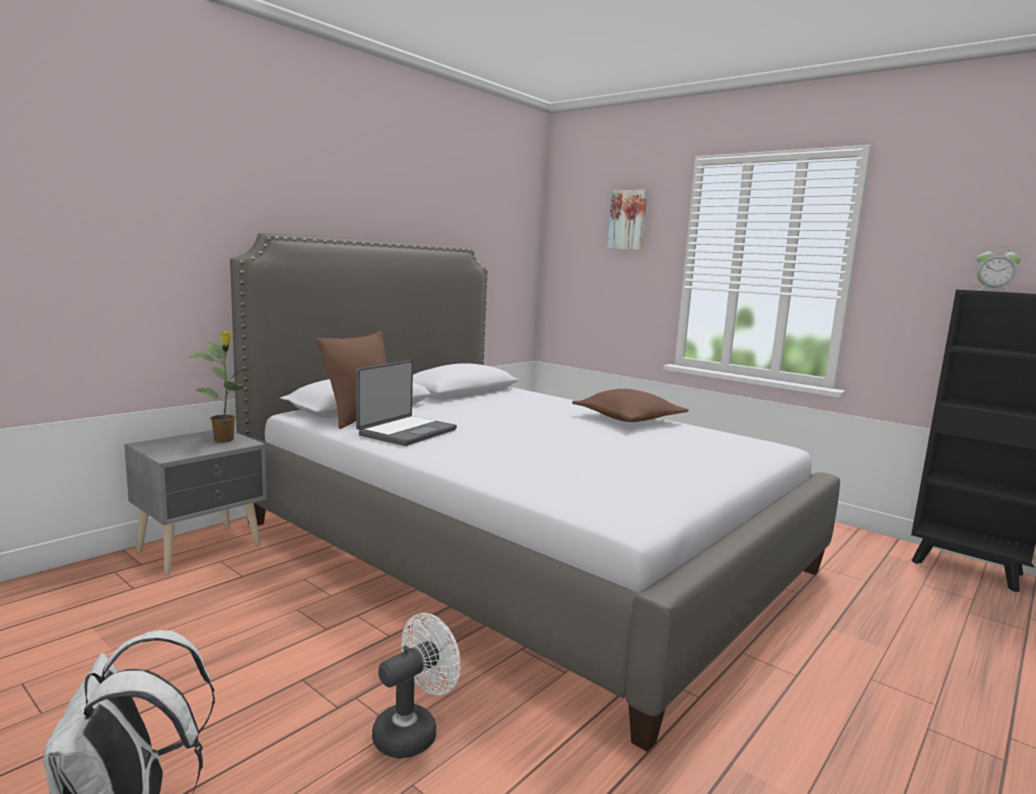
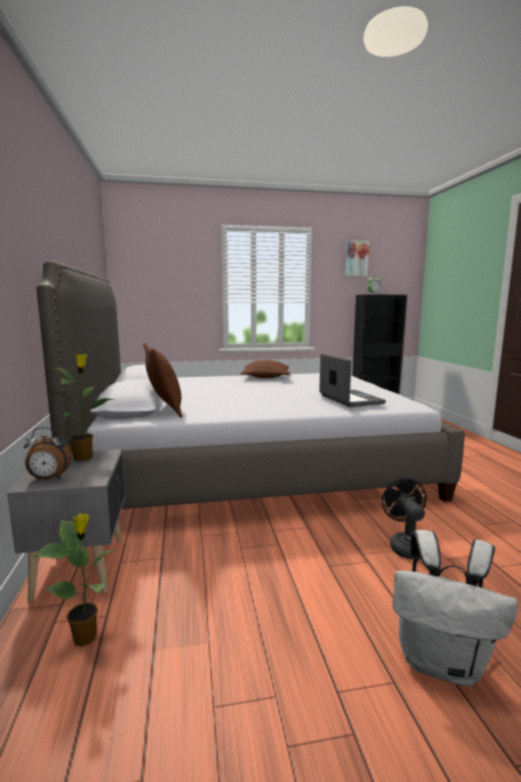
camera: 50 degrees left, 0 degrees up
(98, 592) = (86, 637): none -> potted plant
(161, 445) = (49, 479): none -> alarm clock
(406, 432) = (218, 407): laptop -> laptop (349, 399)
(413, 731) = (405, 546): white fan -> black fan
(628, 220) = (179, 261): picture -> picture (356, 259)

